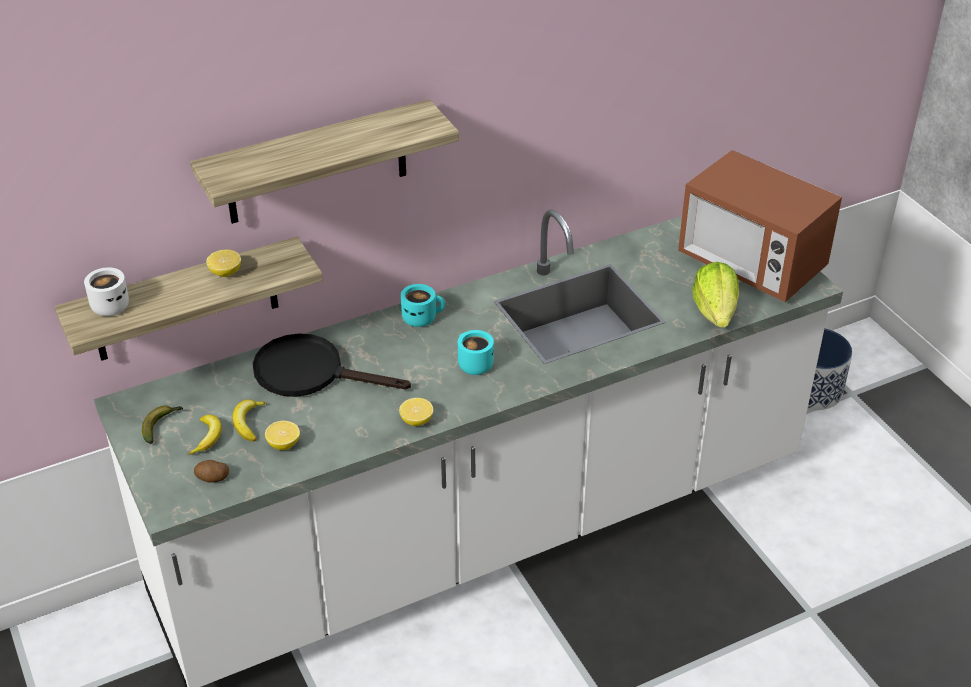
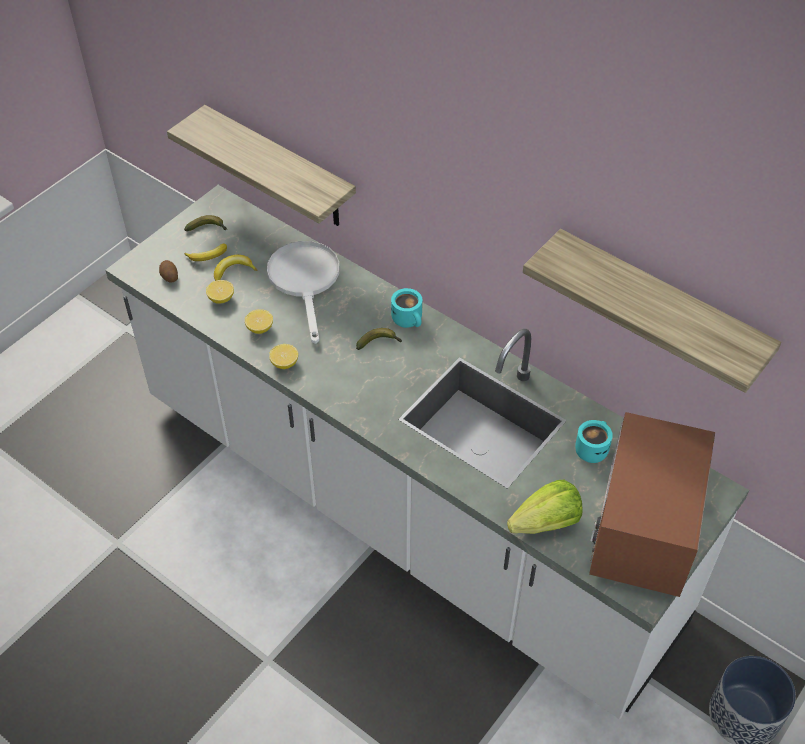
camera: 65 degrees right, 10 degrees up
(110, 304) = (219, 128): white mug -> none
(225, 272) = (286, 167): lemon -> lemon (260, 328)
(311, 372) = (305, 281): black frying pan -> white frying pan
(316, 163) = (372, 142): shelf -> shelf (659, 310)
(437, 346) = (379, 342): none -> banana
(472, 364) = (369, 373): turquoise mug -> turquoise mug (591, 448)

